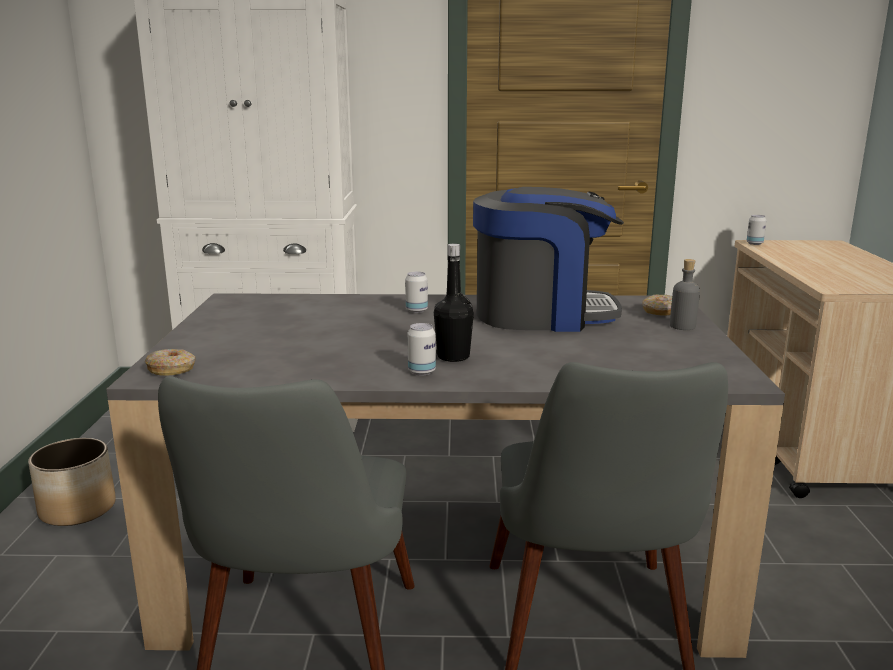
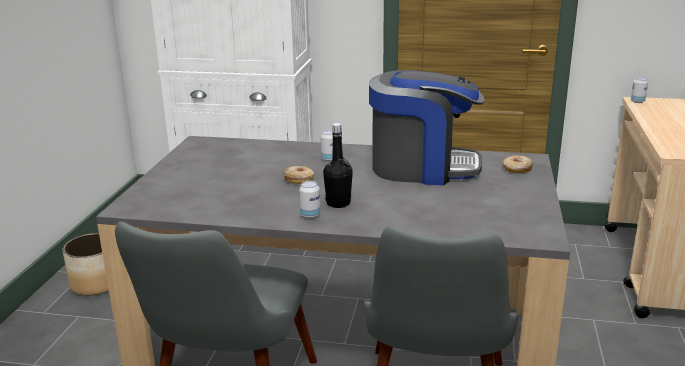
camera: 10 degrees right, 5 degrees up
(172, 369) = (142, 203): donut -> donut (299, 179)
(682, 326) = (527, 184): grey bottle -> none

